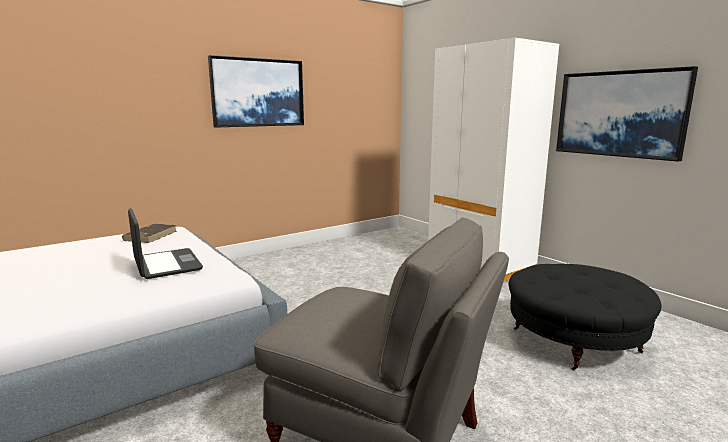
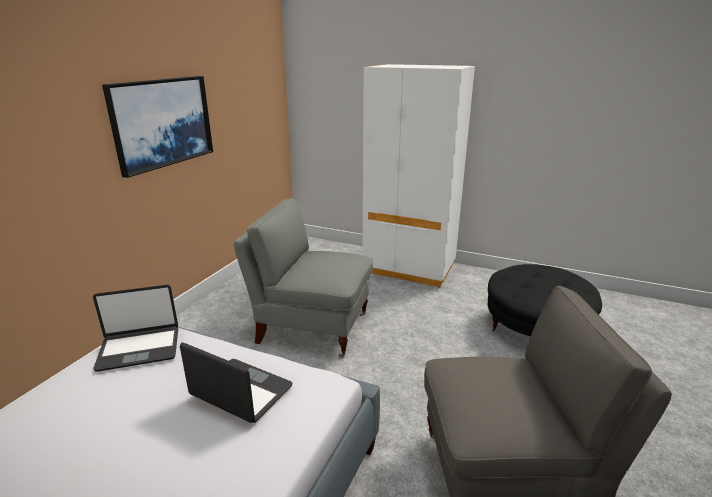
camera: 30 degrees left, 10 degrees up
(151, 235) = (139, 348): brown book -> laptop
(335, 285) = (311, 327): none -> grey armchair
(620, 114) = (529, 132): picture -> none

